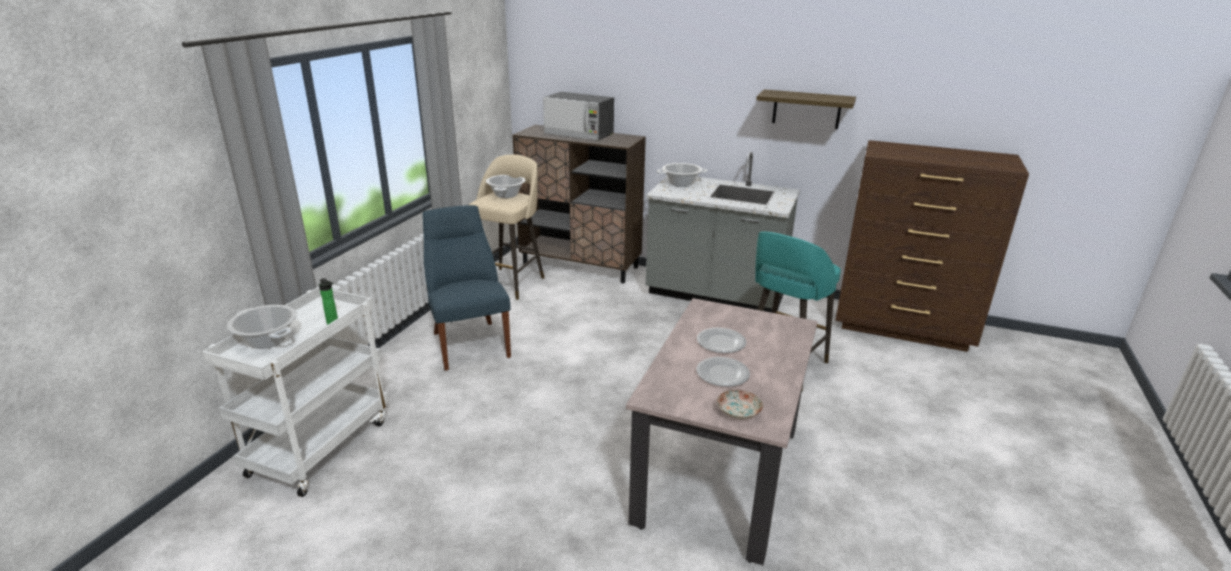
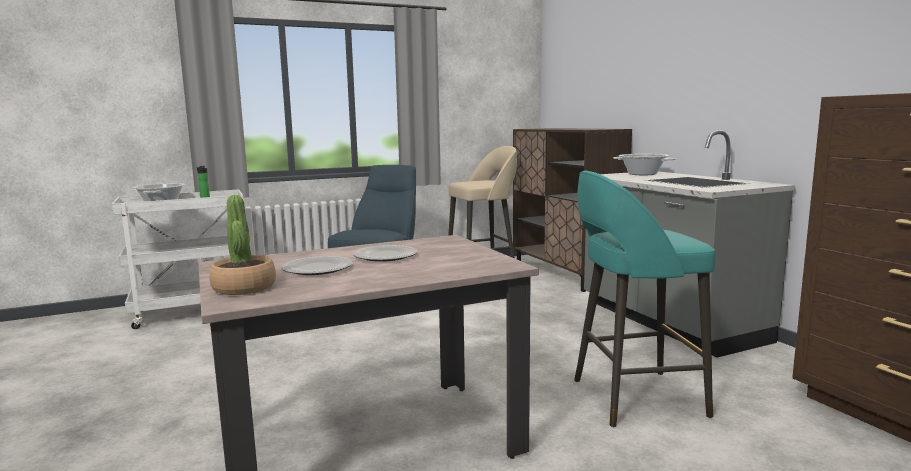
camera: 45 degrees right, 15 degrees down
(506, 195) = (487, 180): cooking pot -> none
(579, 134) = (569, 128): microwave -> none
(739, 411) = (244, 287): plate -> potted plant
(806, 109) = (802, 66): shelf -> none

